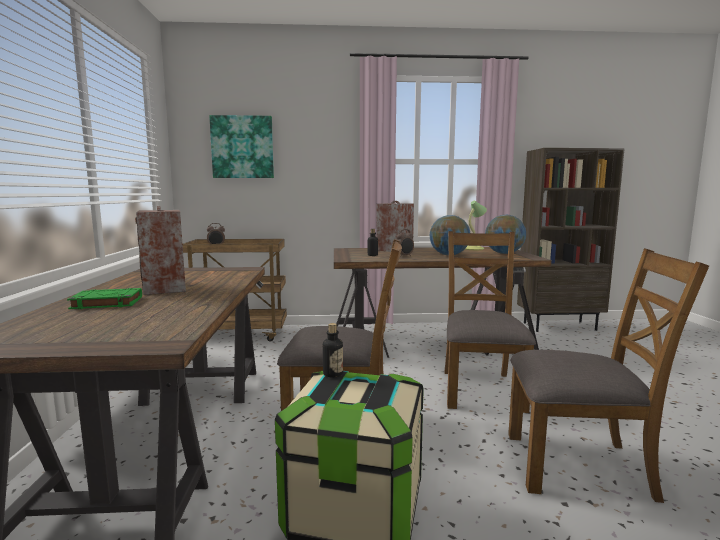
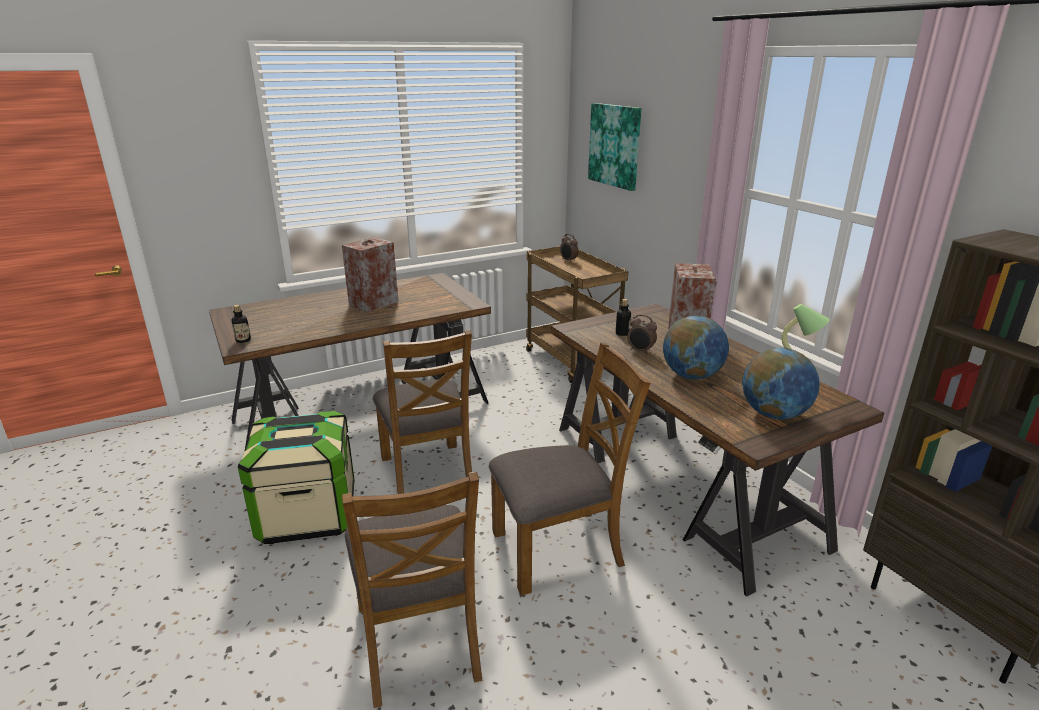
camera: 65 degrees right, 15 degrees up
(106, 303) = (321, 304): green book -> none
(333, 374) = (315, 416): bottle -> bottle (243, 340)

